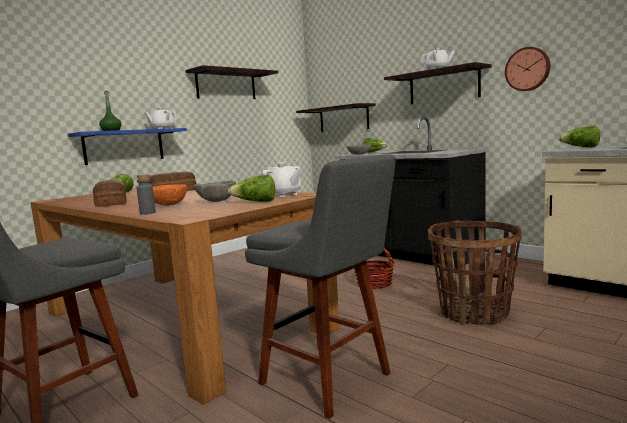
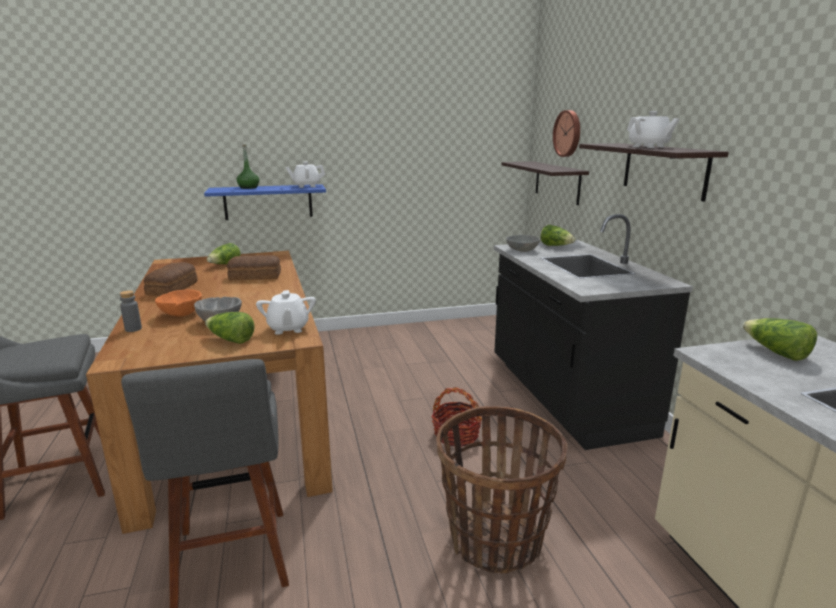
camera: 30 degrees right, 10 degrees up
(226, 85) = (402, 130): shelf -> none
(527, 69) = (776, 175): wall clock -> wall clock (568, 133)

